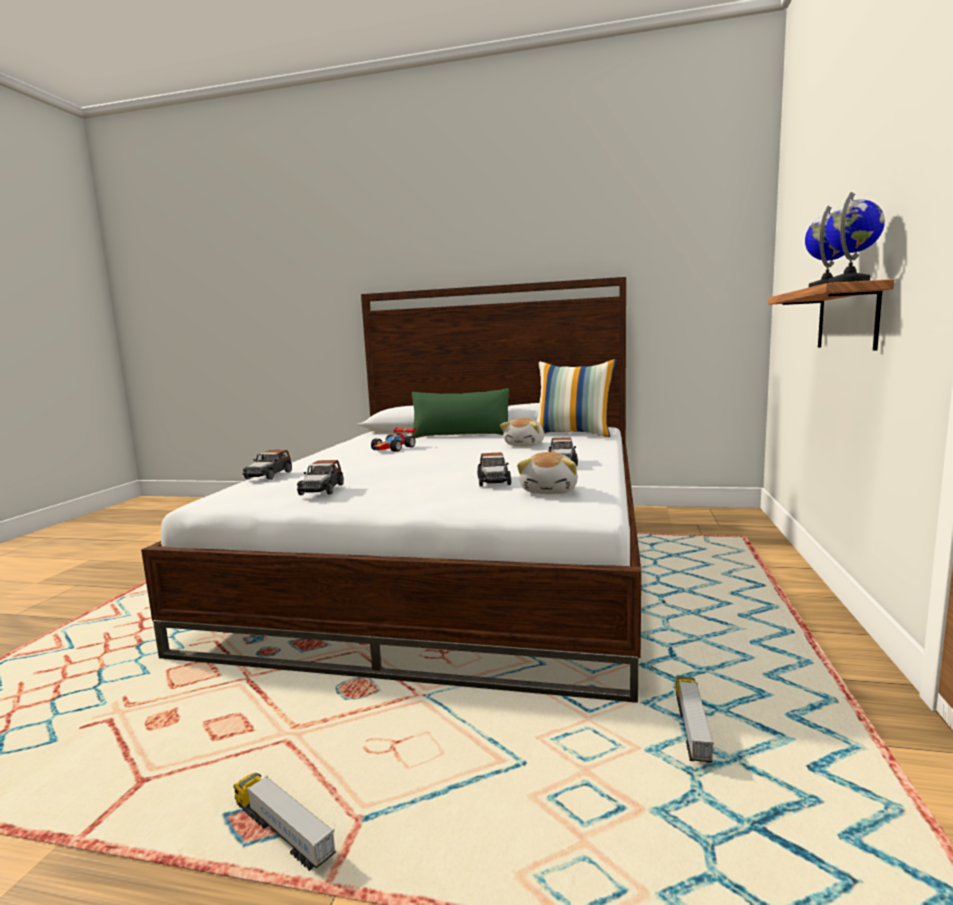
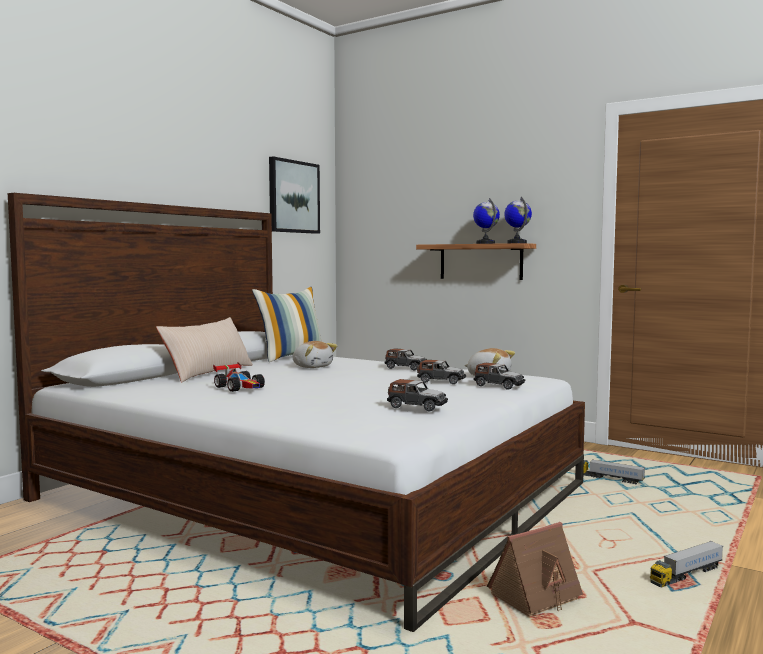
camera: 70 degrees left, 5 degrees down
(221, 710) = (537, 597): none -> toy house
(269, 475) = (302, 419): toy car -> toy car (498, 386)
(461, 435) = (208, 372): green pillow -> beige pillow
(683, 251) = (293, 197): none -> picture

